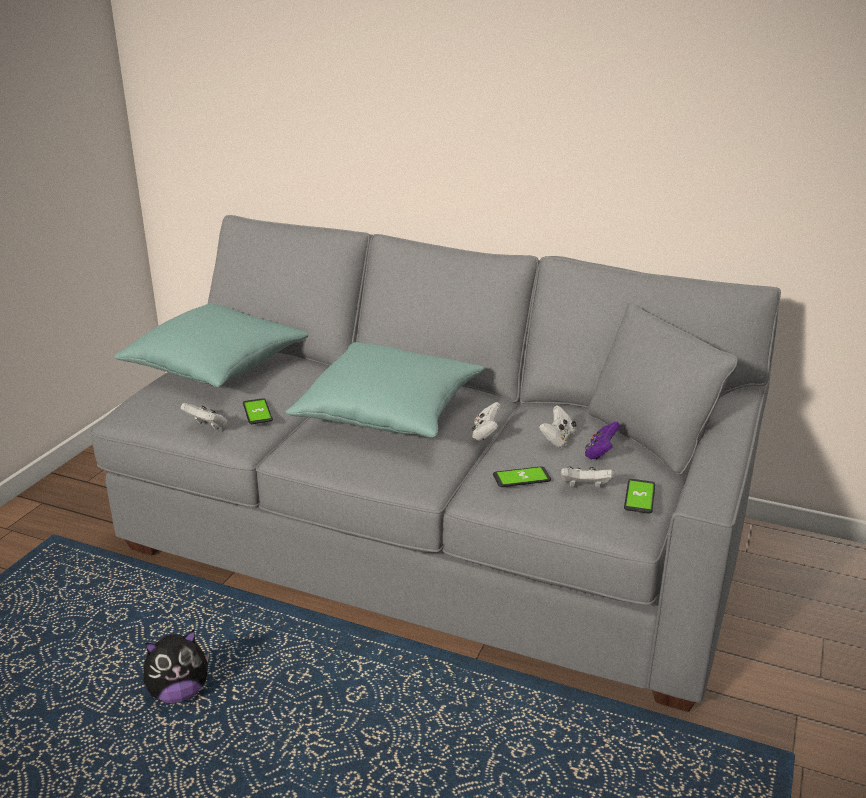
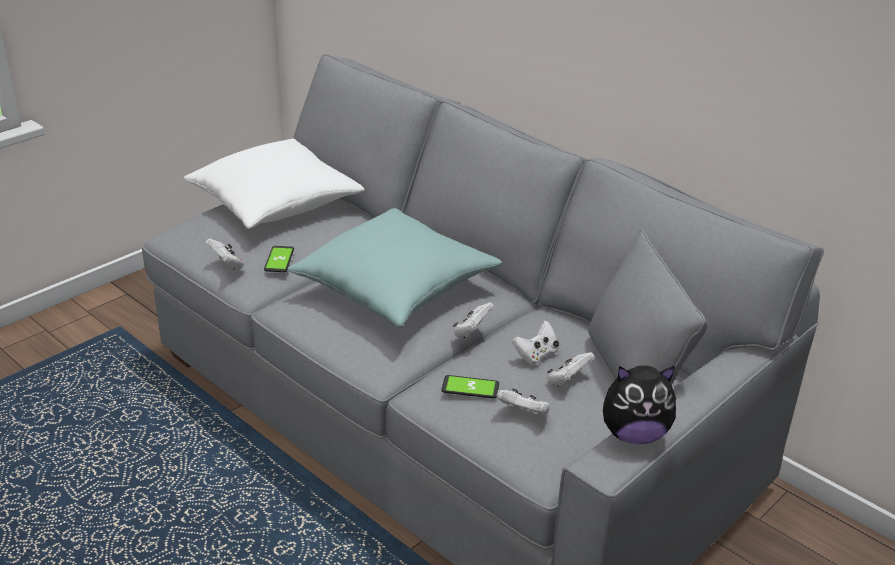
camera: 20 degrees right, 5 degrees up
(179, 692) = (142, 500): plush toy -> plush toy (634, 434)
(216, 366) = (276, 203): turquoise pillow -> white pillow
(600, 453) = (567, 381): purple game controller -> white game controller
(639, 497) = (571, 438): phone -> none

